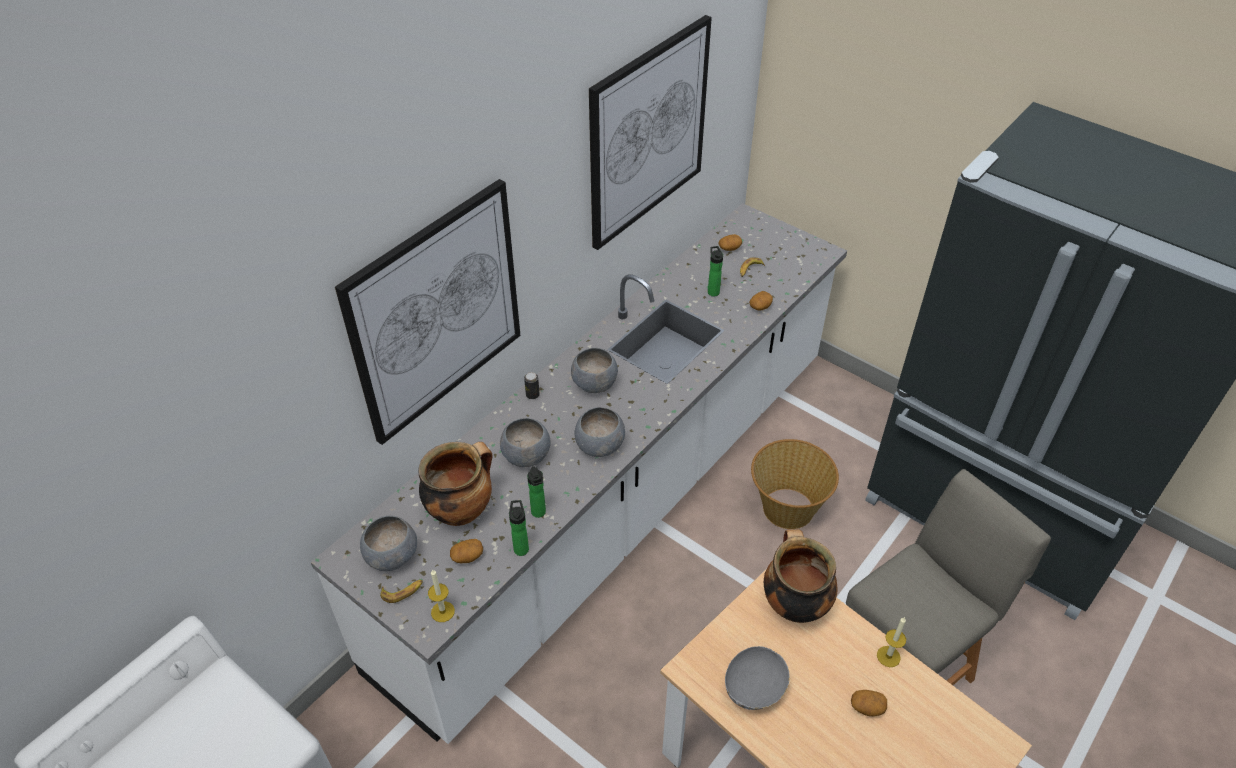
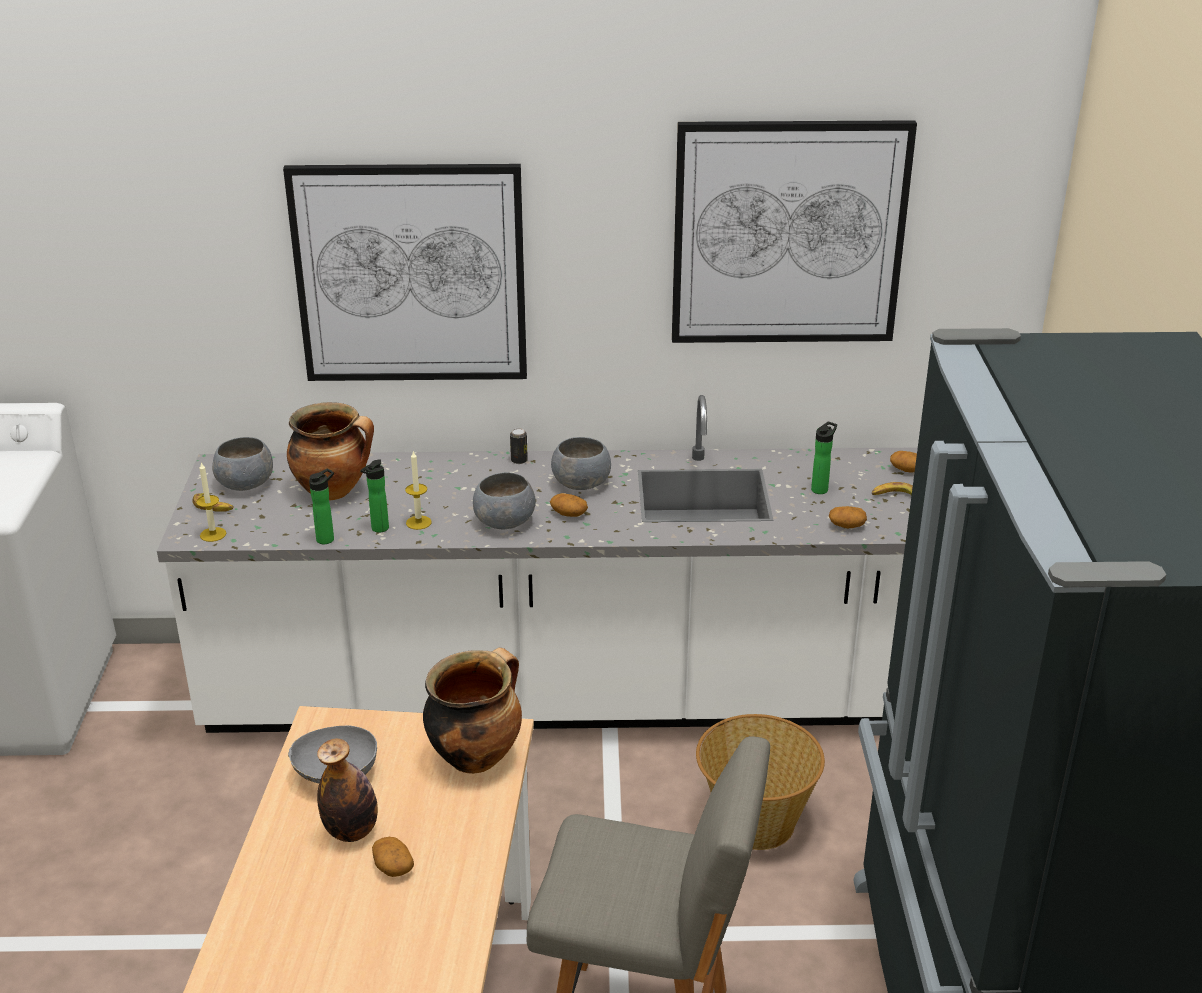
camera: 50 degrees right, 15 degrees down
(467, 556) = (286, 518): potato -> potato (568, 514)
(527, 455) = (441, 491): grey bowl -> none
(817, 711) = (351, 831): none -> bottle
(888, 656) = (480, 855): candle -> candle (418, 522)

